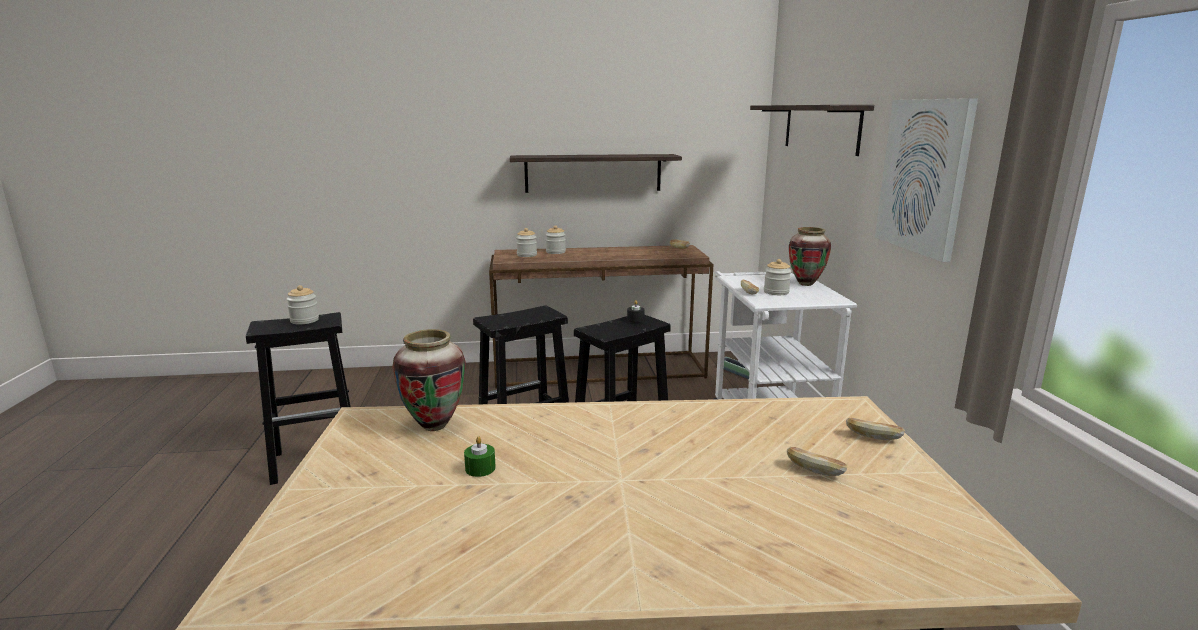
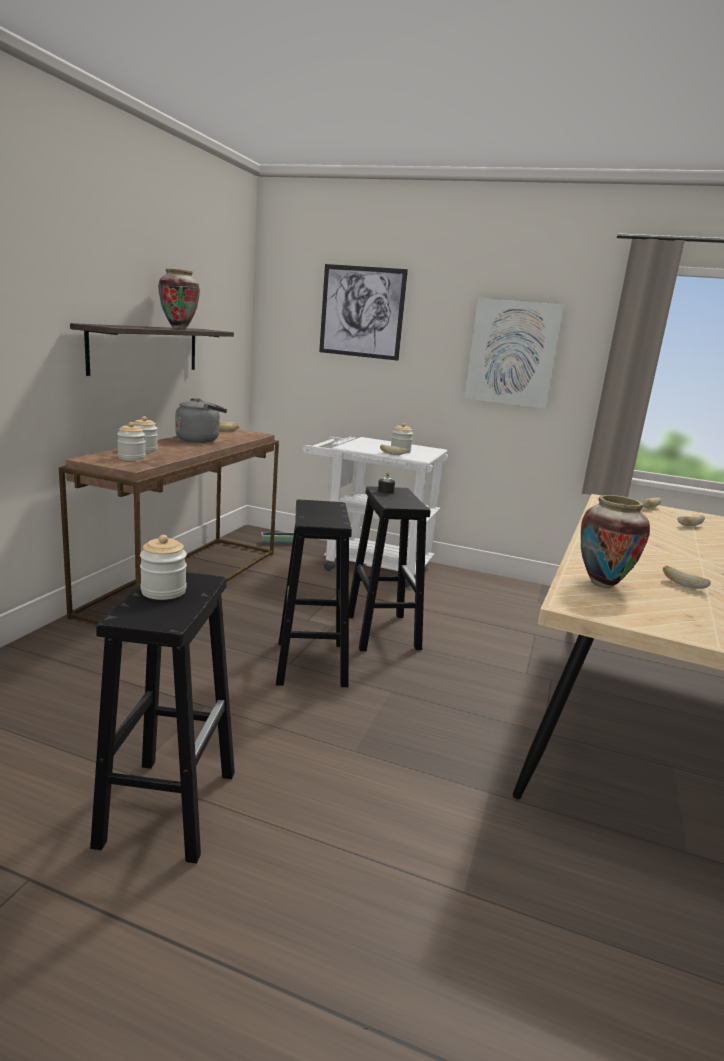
camera: 65 degrees left, 0 degrees up
(480, 468) = (683, 585): green candle -> bread
(624, 251) = (200, 440): none -> grey kettle
(806, 284) = (390, 443): vase -> vase (179, 328)
(820, 128) = (362, 312): shelf -> picture

